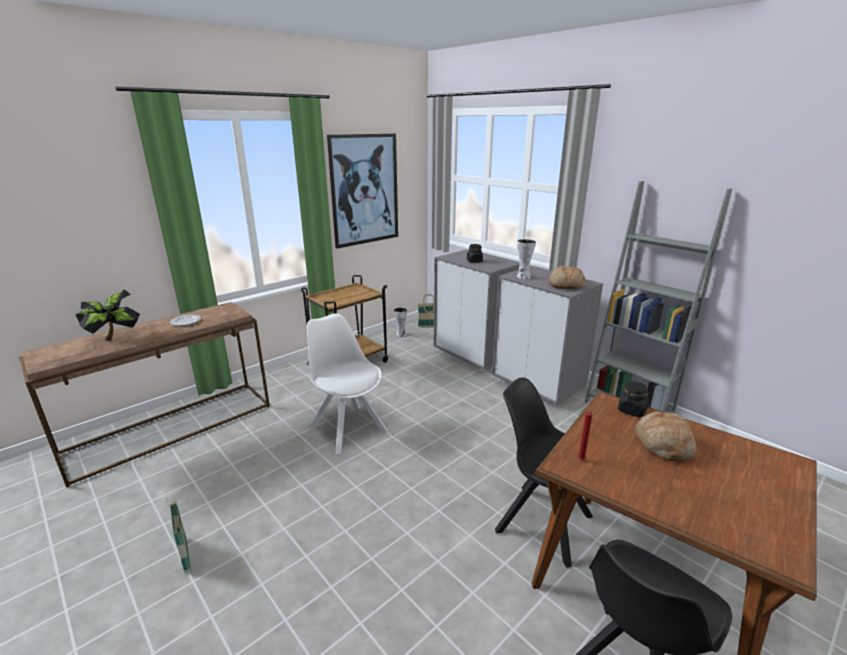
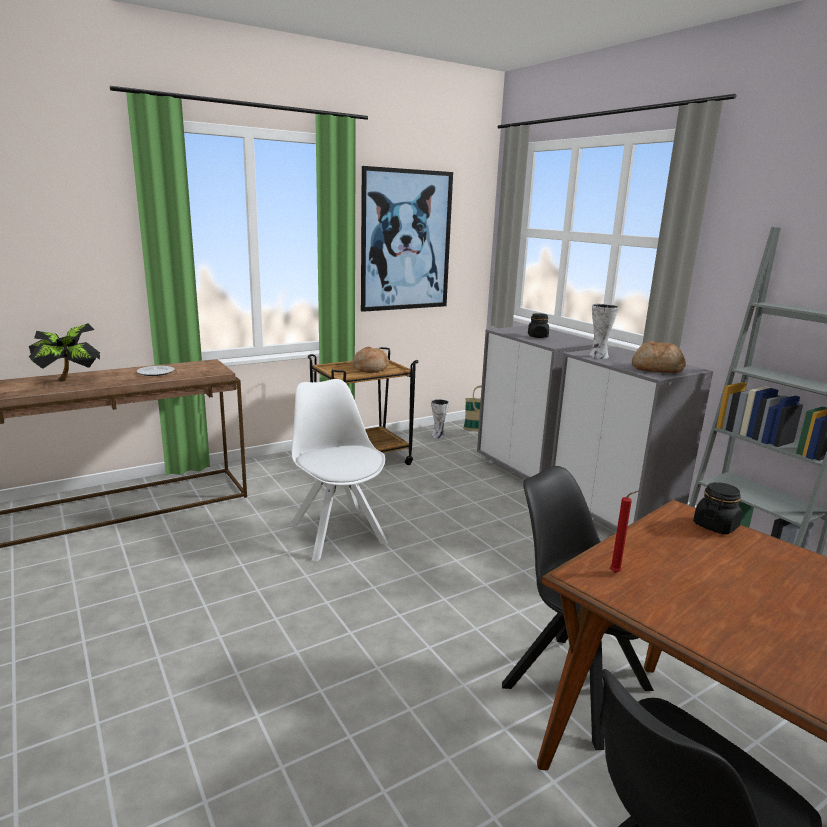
camera: 10 degrees right, 5 degrees down
(185, 555) = (91, 647): basket -> none
(663, 445) = (750, 571): bread -> bread (370, 368)

